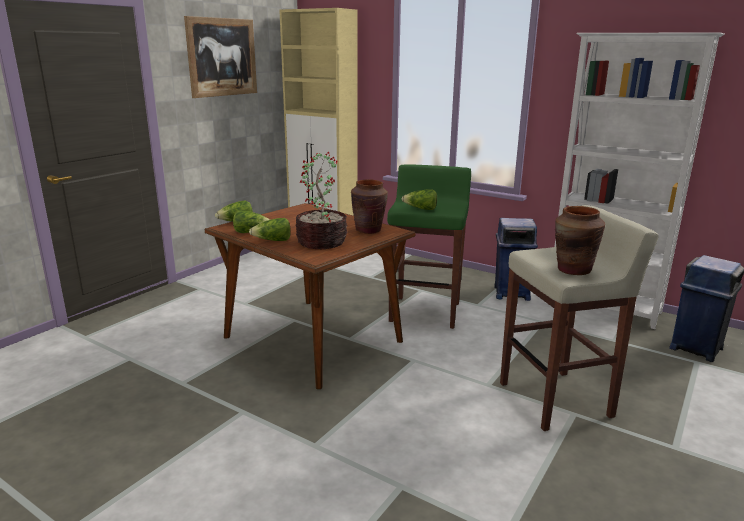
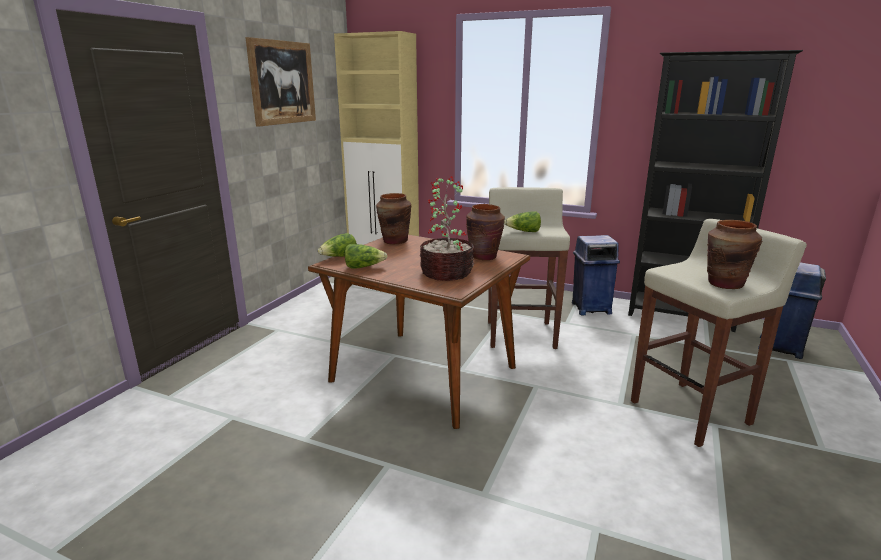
camera: 10 degrees left, 0 degrees up
(273, 241) = (394, 275): lettuce -> none
(297, 211) = (395, 241): none -> brown vase
(425, 312) = (520, 334): green stool -> beige stool
(604, 308) = (681, 316): white bookcase -> black bookcase

